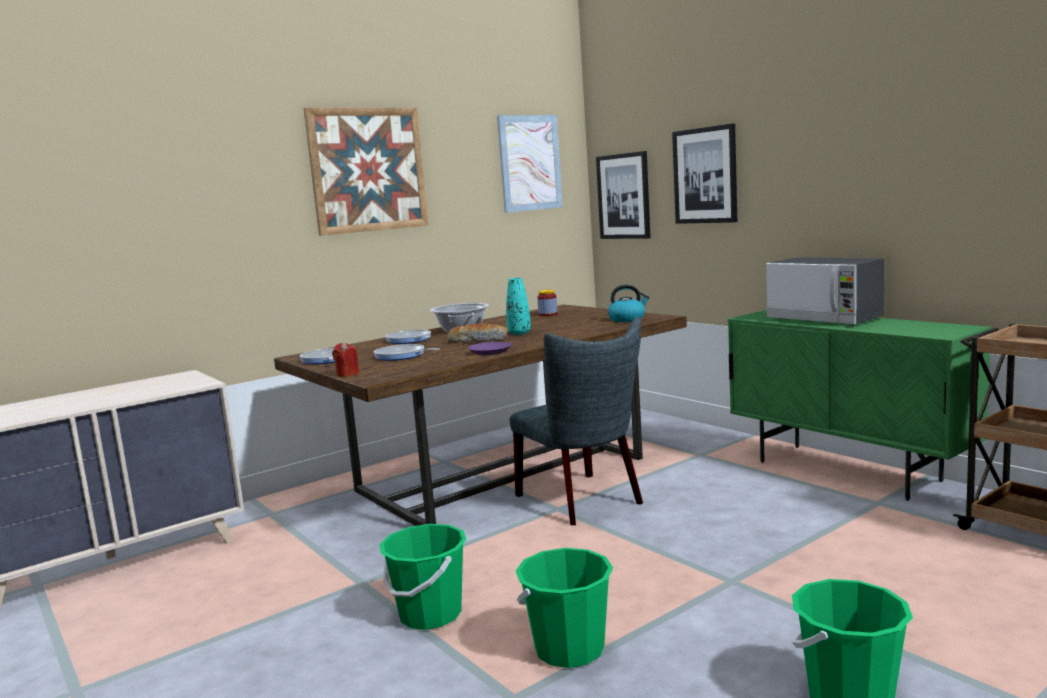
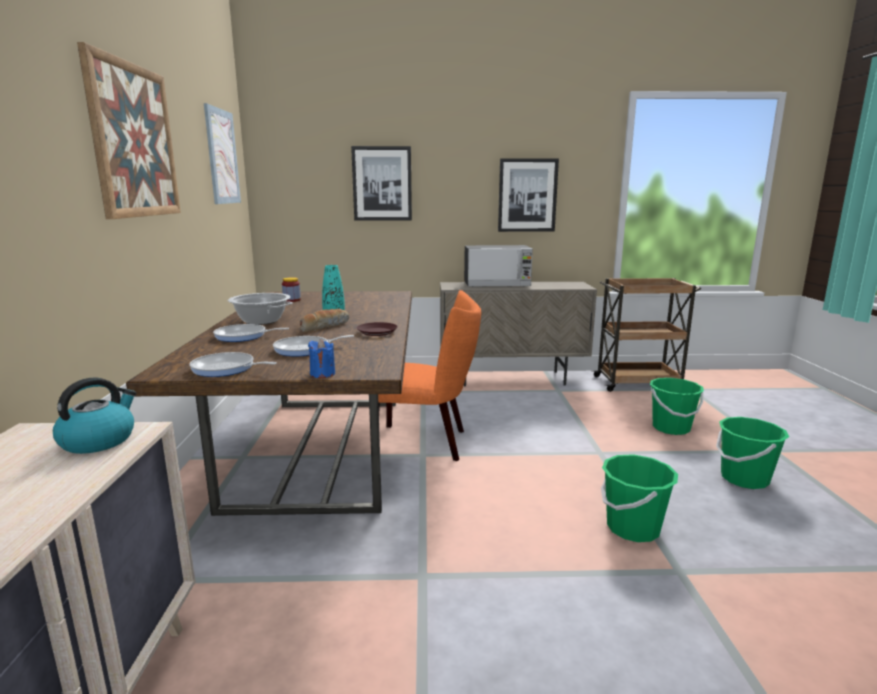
camera: 55 degrees left, 5 degrees up
(347, 374) = (322, 374): red candle -> blue candle
(430, 614) = (524, 562): green bucket -> green bucket (671, 428)
(490, 351) = (377, 332): purple plate -> brown plate
(584, 501) = (427, 443): grey chair -> orange chair
(624, 196) = (293, 196): picture -> picture (527, 195)
(627, 319) = (379, 297): kettle -> kettle (99, 440)
(847, 471) = (512, 379): green cabinet -> beige cabinet

